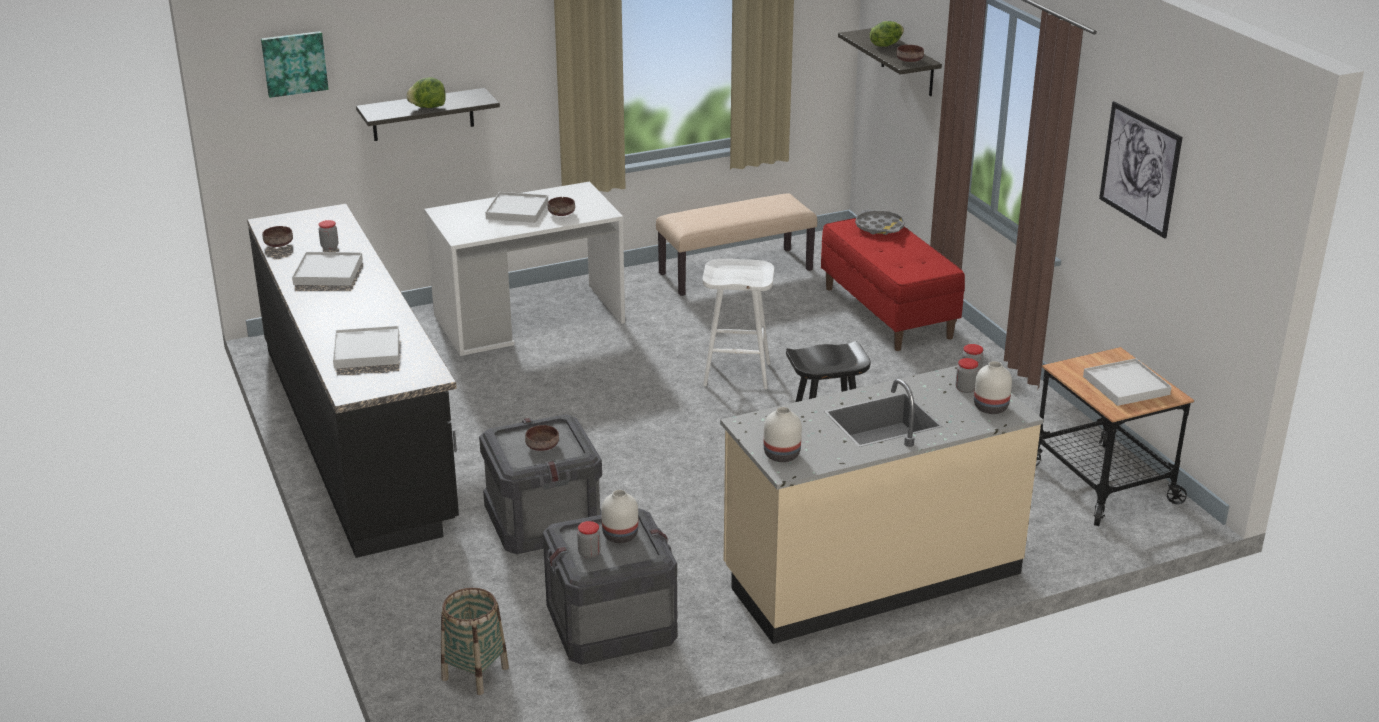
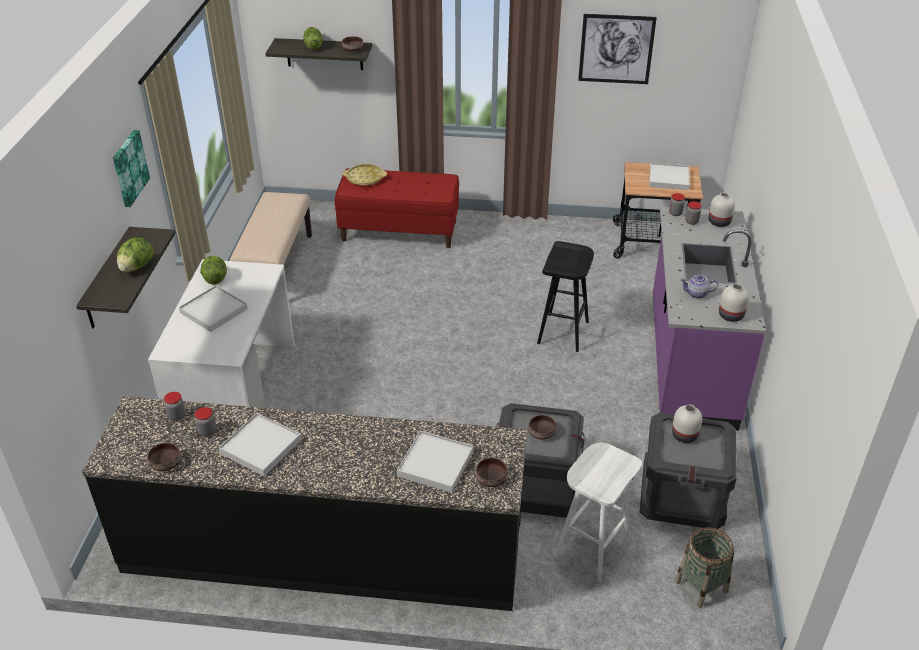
camera: 60 degrees left, 10 degrees up
(294, 63) = (35, 298): picture -> picture (129, 168)
(561, 214) = (246, 291): brown bowl -> brown bowl (491, 479)
(564, 196) = (215, 279): none -> lettuce
(589, 553) = (698, 457): jar -> jar (177, 416)
(738, 374) = (417, 321): white stool -> white stool (592, 547)
(803, 424) = (697, 294): none -> teapot
(871, 574) = (689, 361): beige counter -> purple counter
(879, 227) = (365, 178): grey tray -> yellow tray

